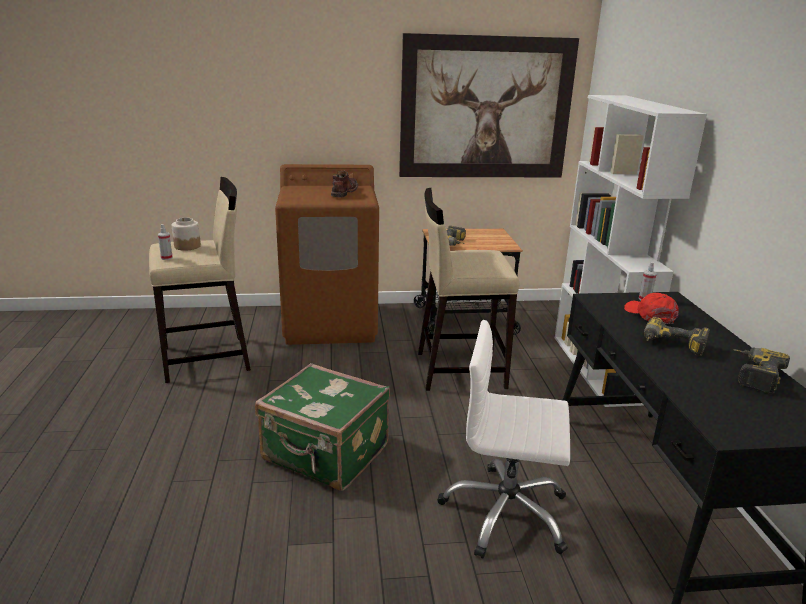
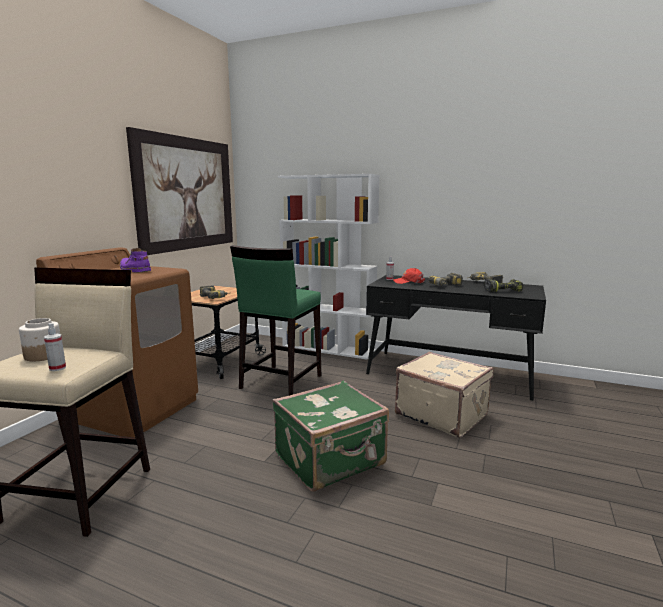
camera: 60 degrees left, 10 degrees down
(343, 192) = (134, 270): brown boot -> purple boot
(459, 369) = (280, 382): beige stool -> green stool
(505, 513) = (441, 414): white office chair -> beige suitcase
(726, 399) = (503, 290): none -> power drill

